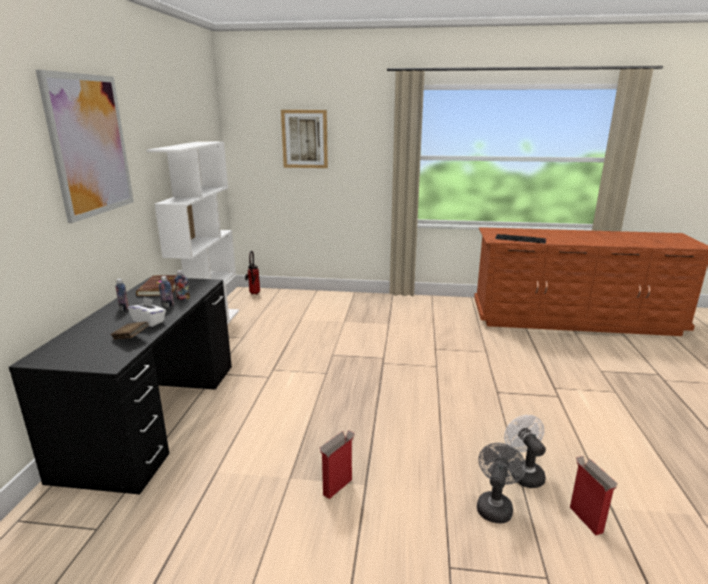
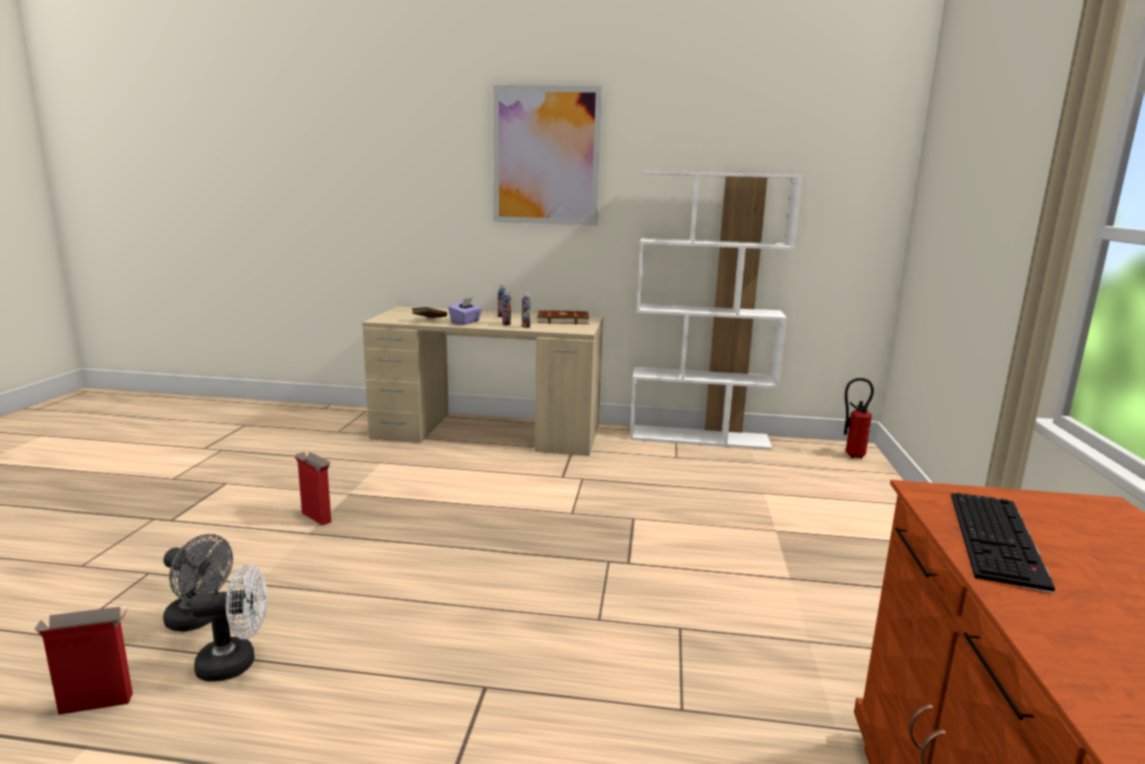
camera: 90 degrees right, 5 degrees down
(149, 322) = (465, 322): white tissue box -> purple tissue box
(155, 414) = (488, 432): black desk -> beige desk
(304, 139) = (973, 181): picture -> none

